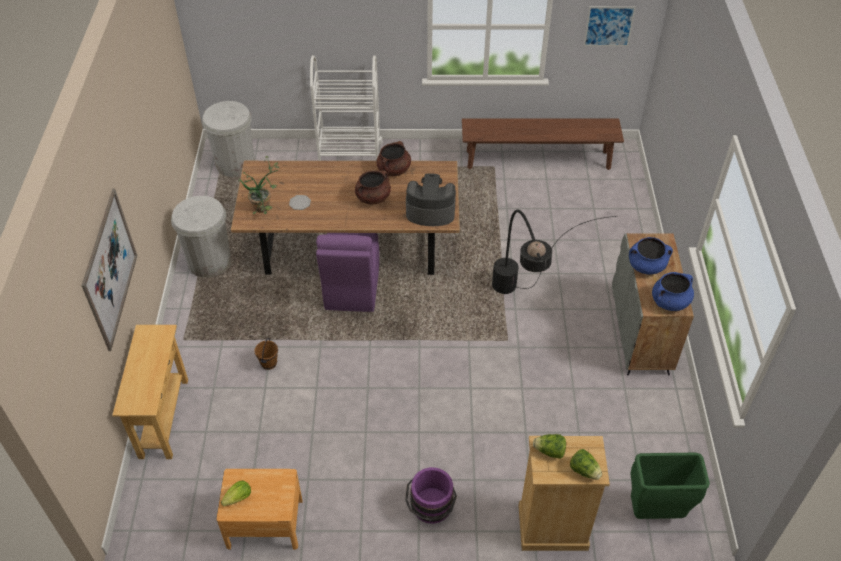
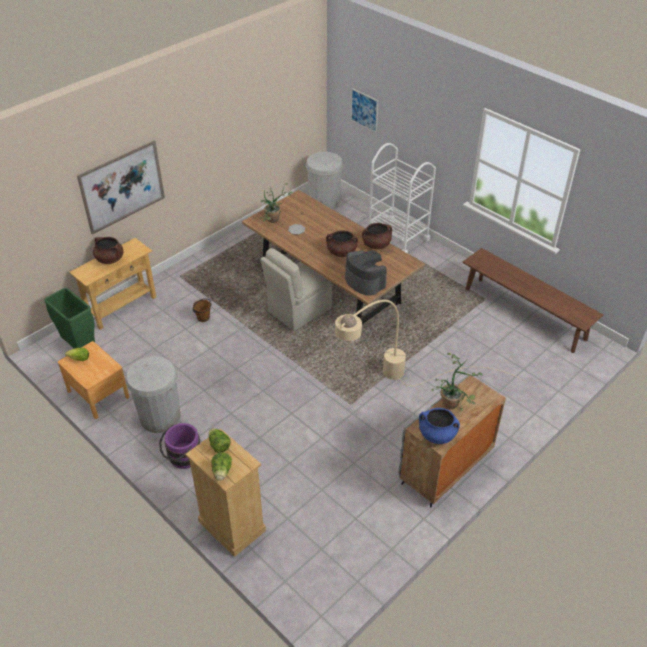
camera: 45 degrees right, 5 degrees down
(141, 367) = (109, 259): none -> brown cooking pot
(209, 262) = (243, 246): white trash can -> white trash can (160, 417)
(351, 289) = (298, 310): purple chair -> beige chair
(524, 306) = (389, 393): black floor lamp -> beige floor lamp
(609, 26) = (615, 223): picture -> picture (364, 110)
(646, 266) = (454, 402): blue cooking pot -> potted plant
(655, 513) = (303, 575): green trash can -> green trash can (79, 347)

